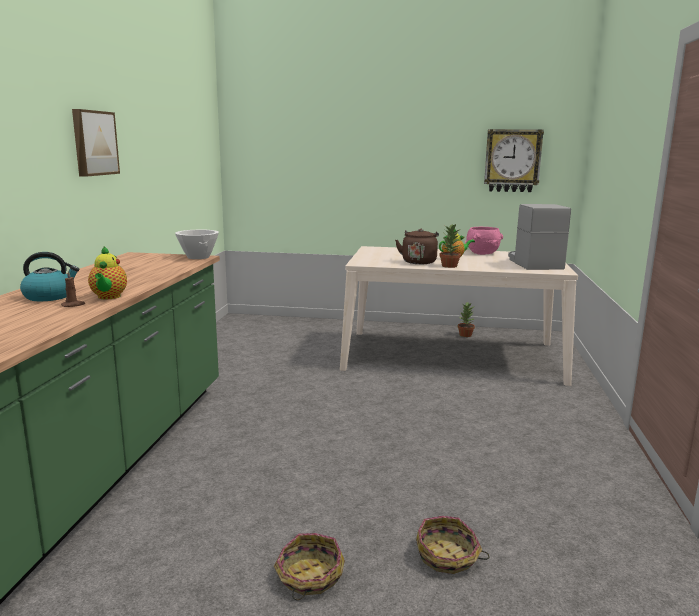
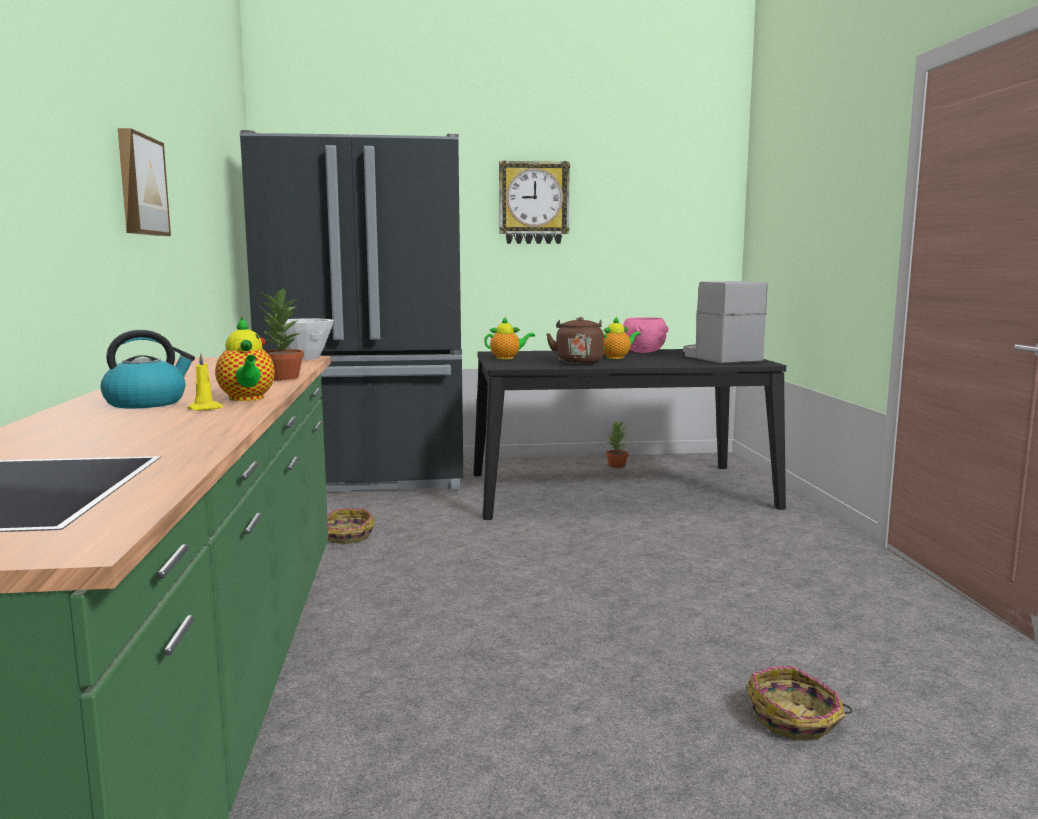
camera: 15 degrees left, 5 degrees down
(73, 305) = (206, 409): brown candle -> yellow candle
(285, 329) = (368, 478): none -> black fridge
(309, 576) = (636, 777): basket -> basket (346, 536)
(373, 254) = (507, 358): none -> teapot
(449, 266) = (623, 364): potted plant -> potted plant (281, 378)
(451, 356) = (617, 490): beige dining table -> black dining table
(512, 160) = (658, 236): wall clock -> wall clock (533, 203)

